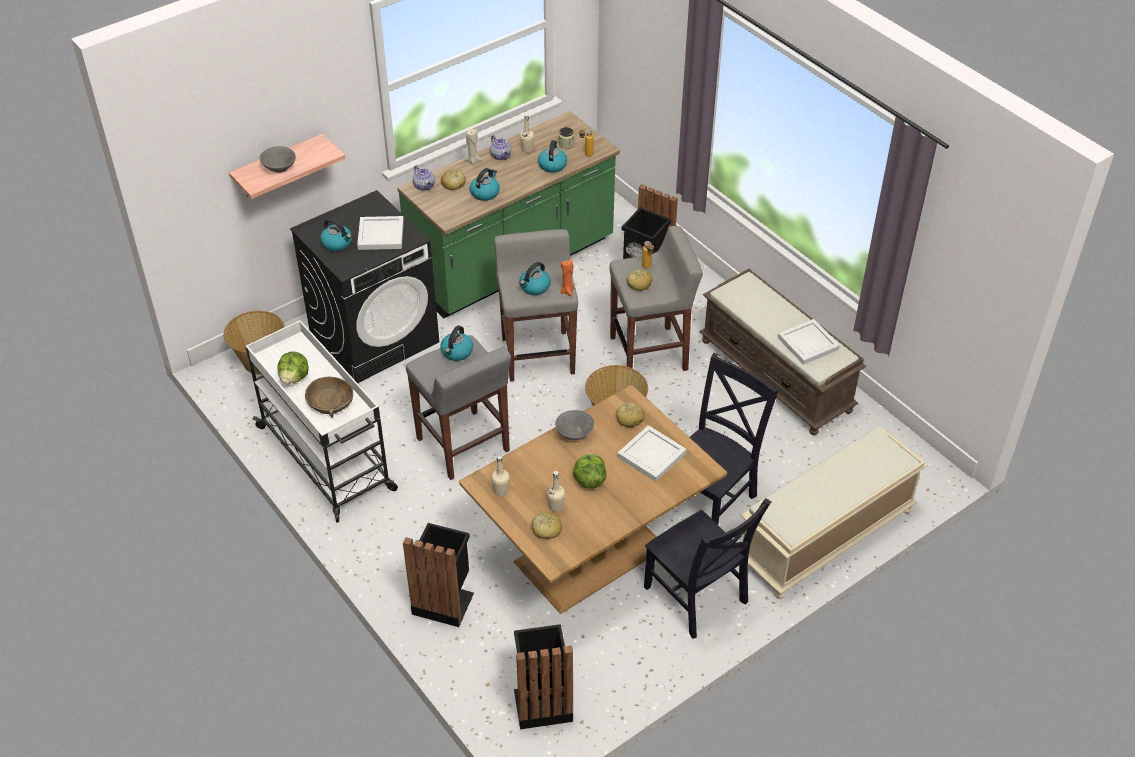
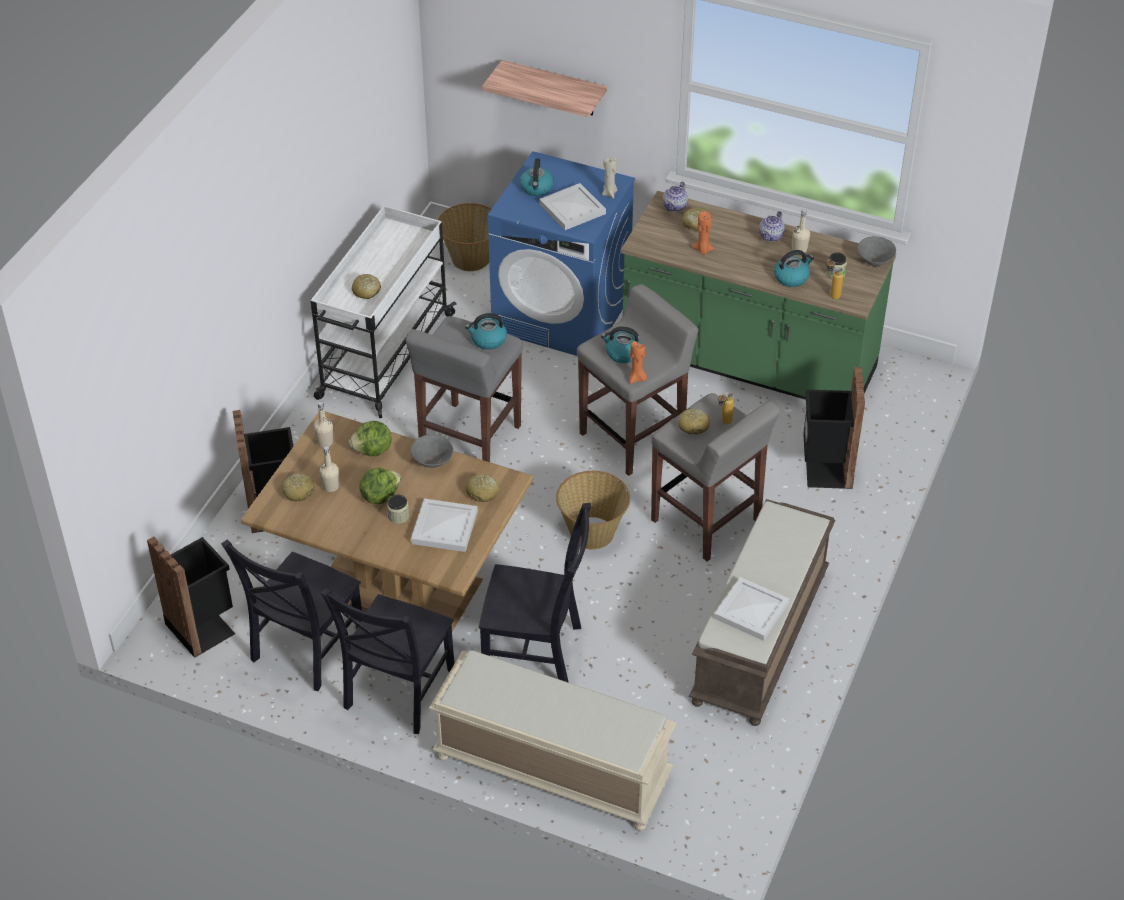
camera: 60 degrees right, 0 degrees up
(280, 169) = (532, 85): grey bowl -> grey bowl (874, 262)
(294, 378) = (378, 256): lettuce -> lettuce (372, 451)
(330, 401) = (366, 291): brown bowl -> bread
(375, 336) = (562, 314): black washing machine -> blue washing machine
(473, 160) = (745, 221): beige candle -> beige candle (610, 193)
(485, 193) = (702, 250): kettle -> orange candle
(614, 640) = (304, 649): none -> black chair
(620, 477) = (398, 516): none -> jar

